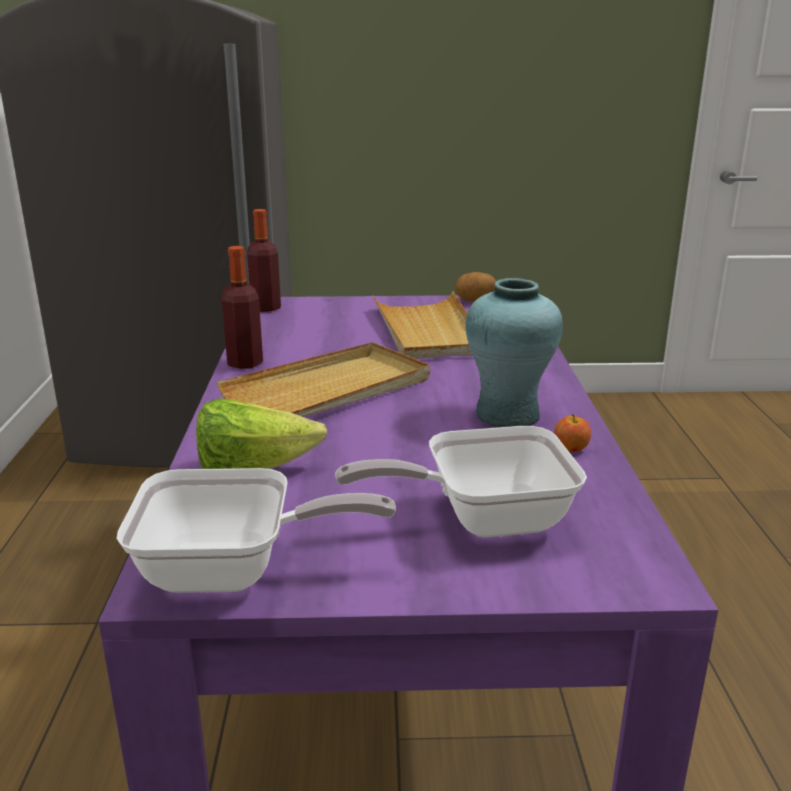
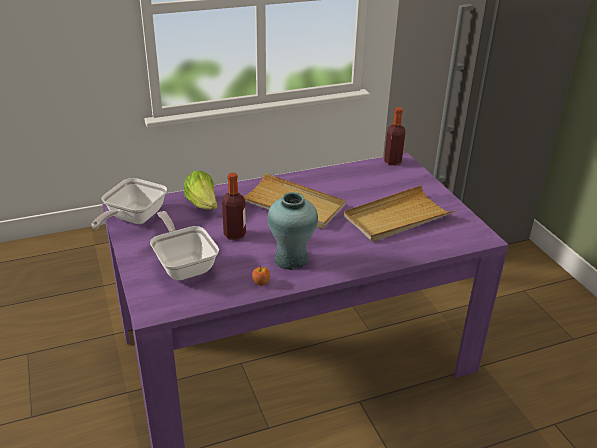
camera: 70 degrees right, 10 degrees up
(234, 571) = (133, 219): frying pan -> frying pan turned 45 degrees clockwise
(245, 363) = (310, 176): bottle -> bottle (234, 235)
(475, 300) = (472, 225): potato -> none

